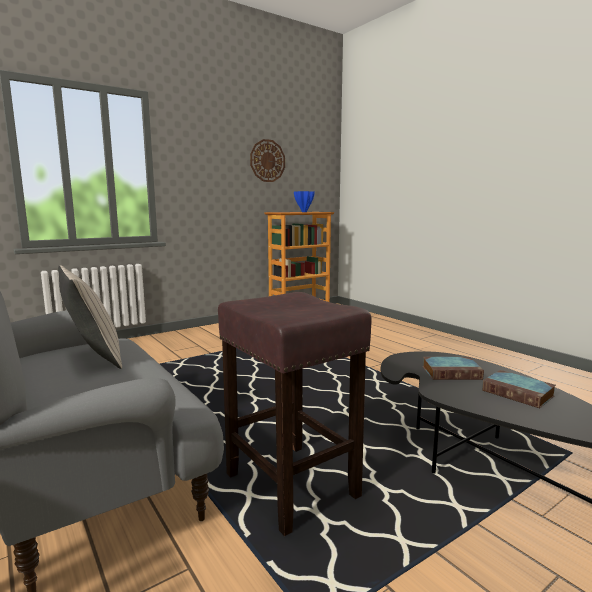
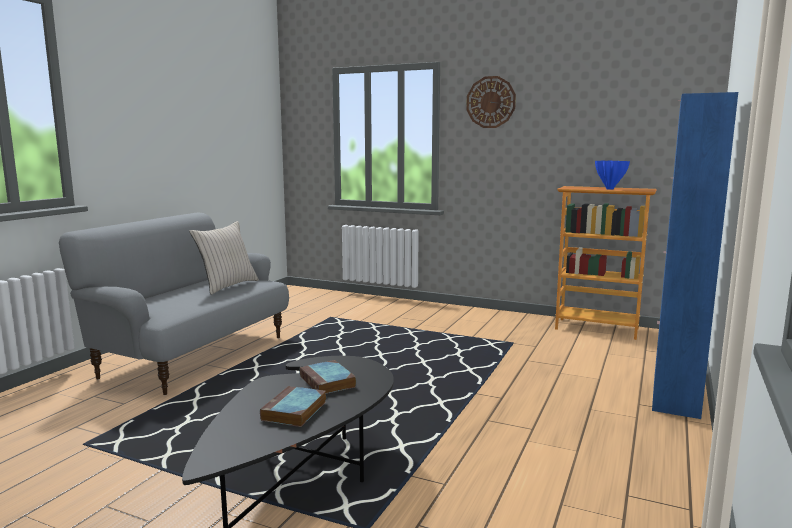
camera: 60 degrees right, 0 degrees up
(267, 161) = (580, 120): wall clock -> wall clock (490, 102)
(293, 486) = (214, 410): brown stool -> none
(415, 330) = (675, 395): none -> blue cabinet

